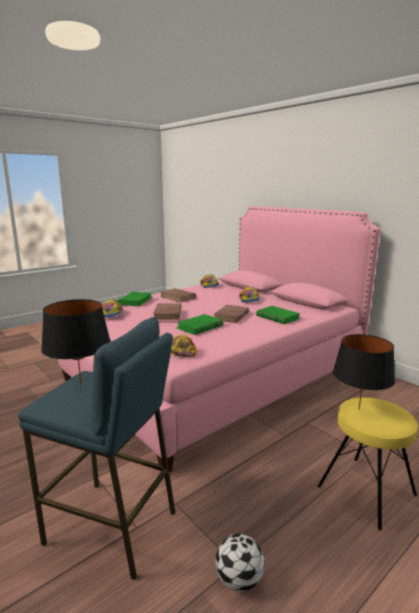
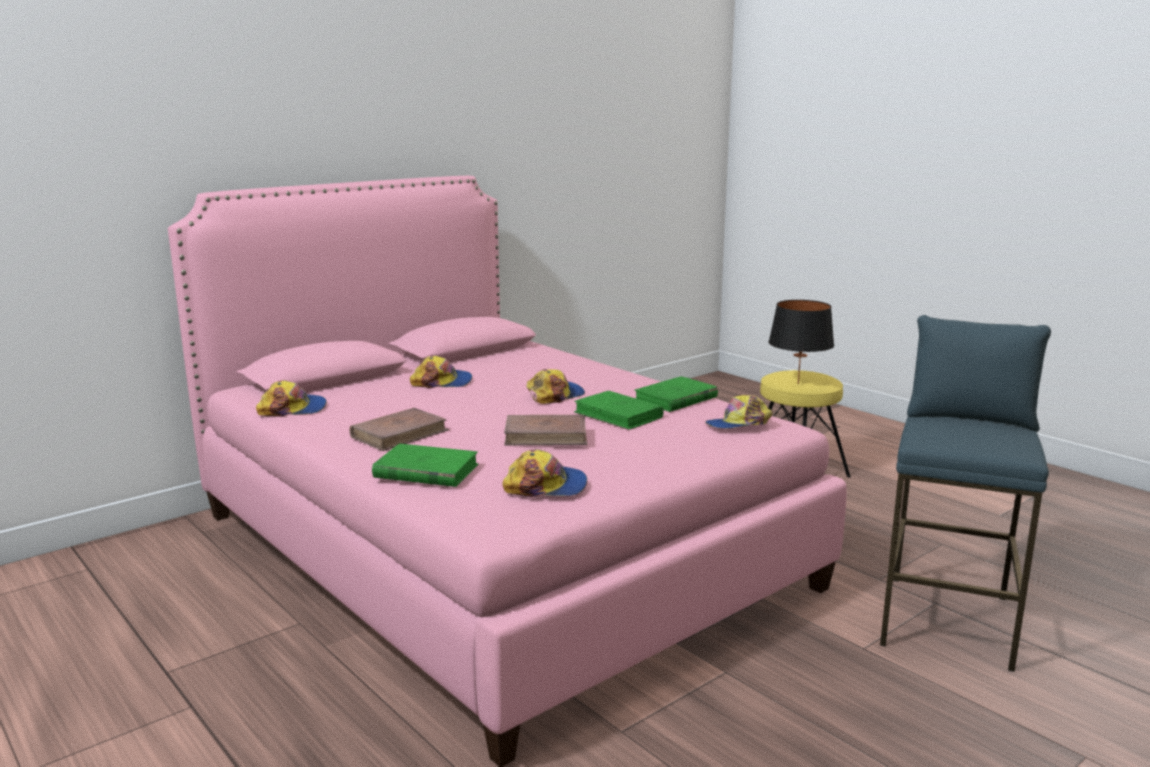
camera: 90 degrees left, 0 degrees up
(80, 384) = (956, 438): black table lamp -> none
(231, 316) = (555, 395): brown book -> cap
(239, 580) = (958, 542): football -> none
(277, 317) = (561, 370): green book -> green book (675, 399)

